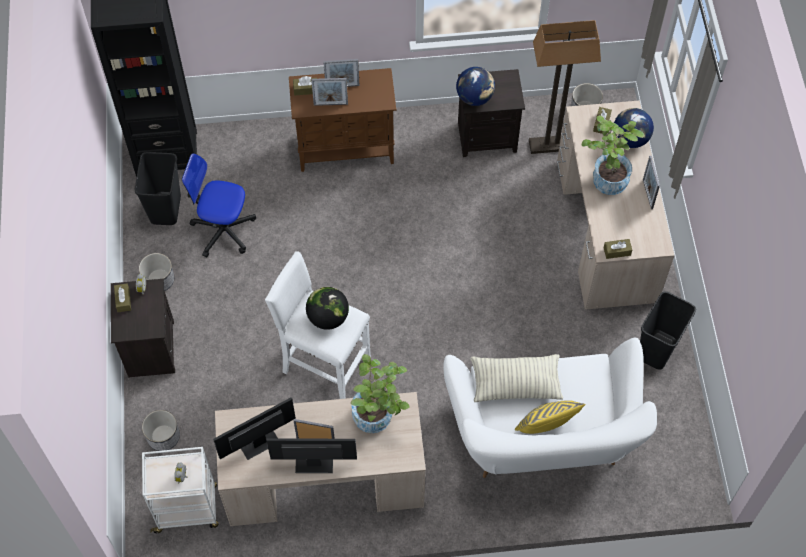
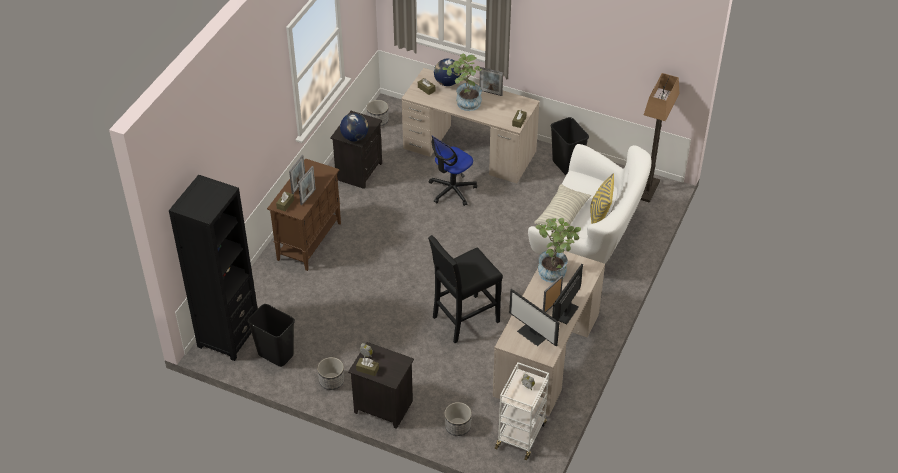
camera: 60 degrees left, 15 degrees down
(223, 230) = (319, 330): office chair -> office chair (452, 190)
(258, 443) = (533, 334): monitor -> monitor turned 45 degrees counterclockwise
(324, 364) = (464, 319): white stool -> black stool
(328, 317) = (466, 265): globe -> none
(551, 145) = (390, 146): floor lamp -> floor lamp (649, 190)

